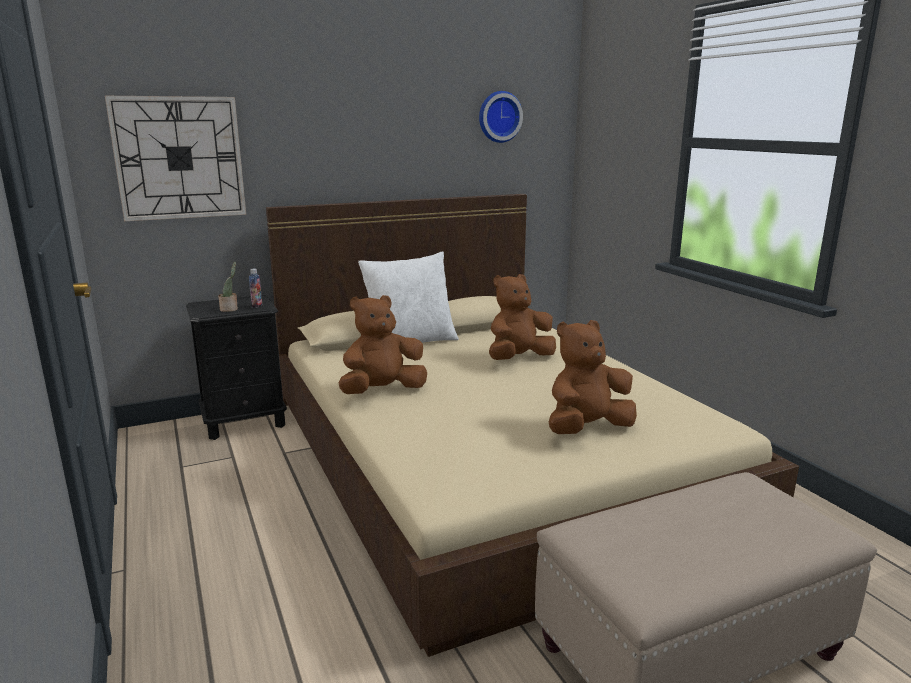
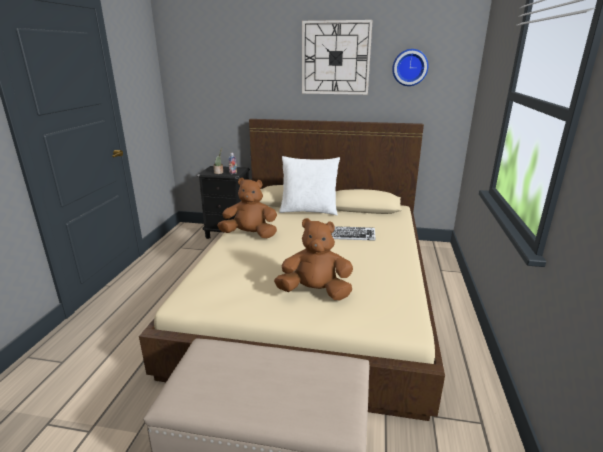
camera: 35 degrees right, 5 degrees up
(179, 158) = (209, 88): wall clock -> wall clock (335, 58)
(519, 358) = (352, 236): brown plush toy -> keyboard

